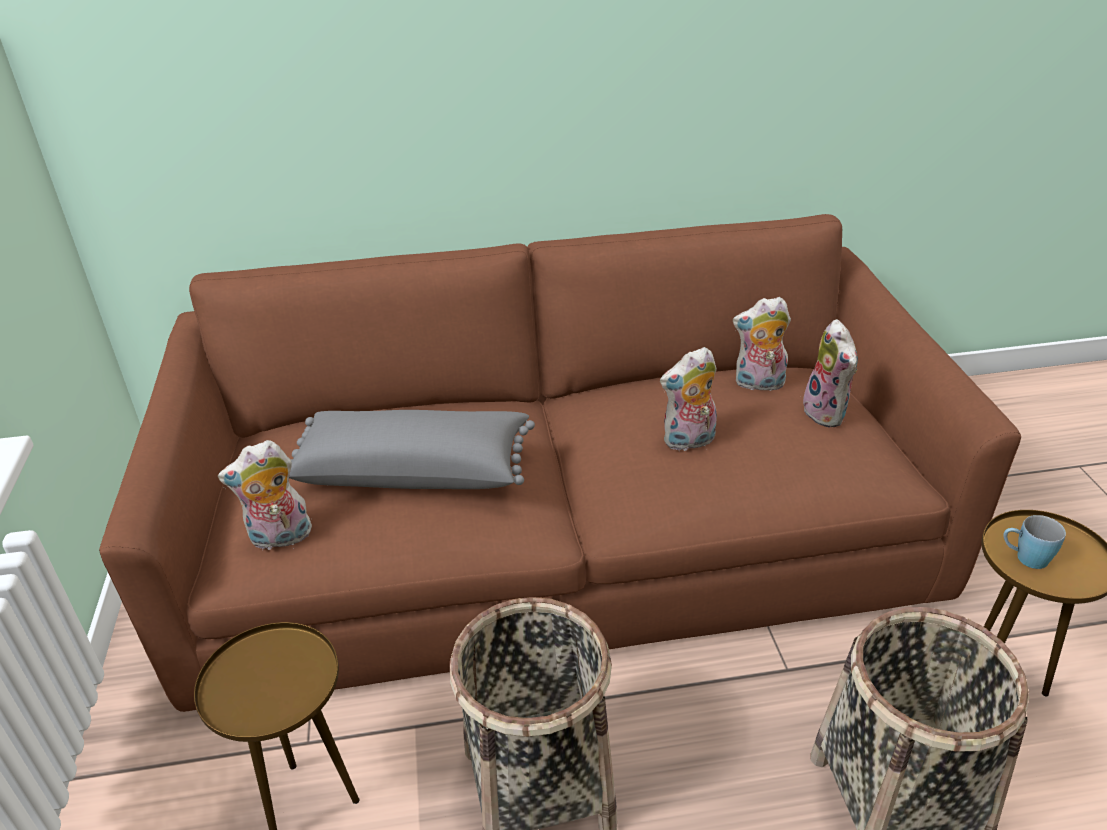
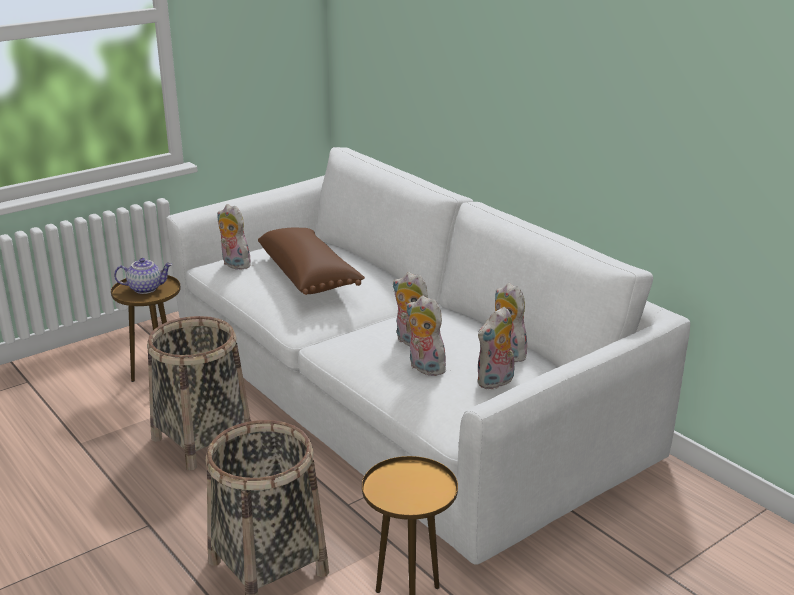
camera: 60 degrees right, 10 degrees down
(259, 678) = (146, 288): none -> teapot
(414, 470) = (309, 276): grey pillow -> brown pillow
(557, 532) = (397, 390): brown sofa -> white sofa
(764, 453) = (424, 368): none -> plush toy
(1024, 558) = (399, 478): blue mug -> none

